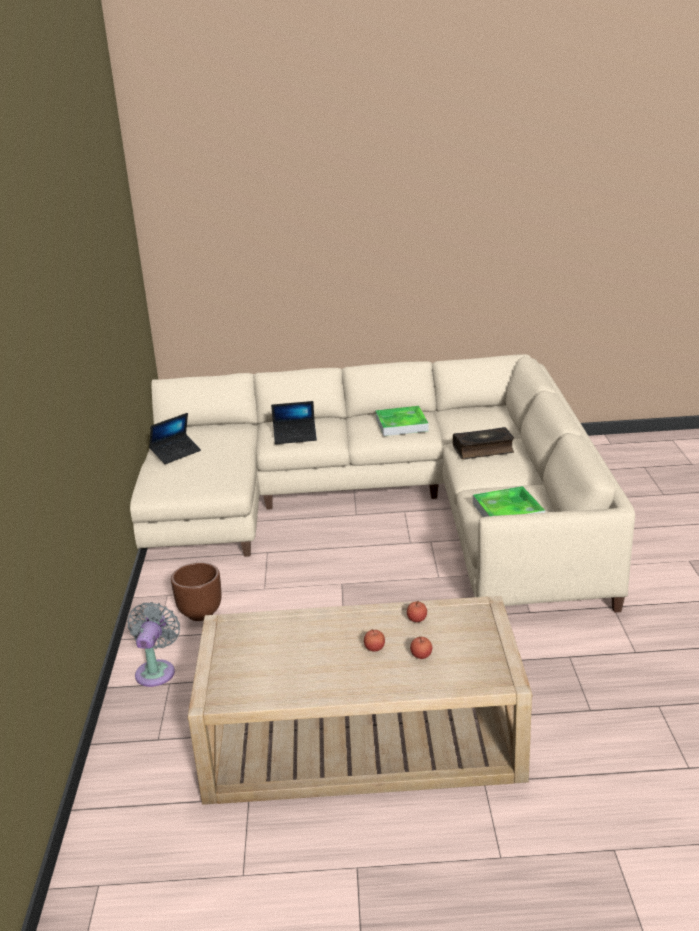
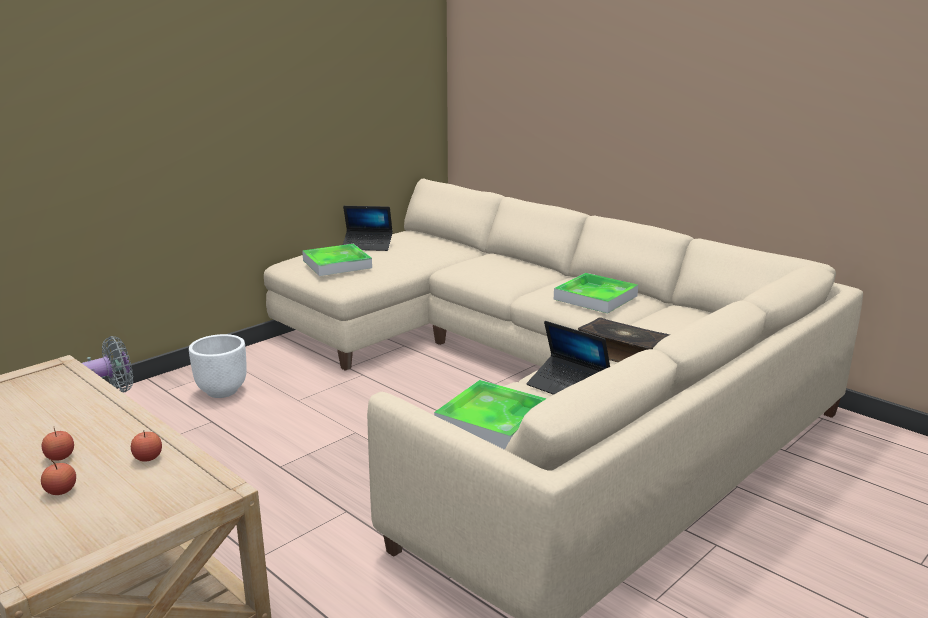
camera: 45 degrees right, 5 degrees down
(192, 475) = (337, 264): none -> tray
(200, 614) = (221, 391): brown planter -> white planter
(295, 437) = (479, 270): laptop -> laptop (568, 387)

